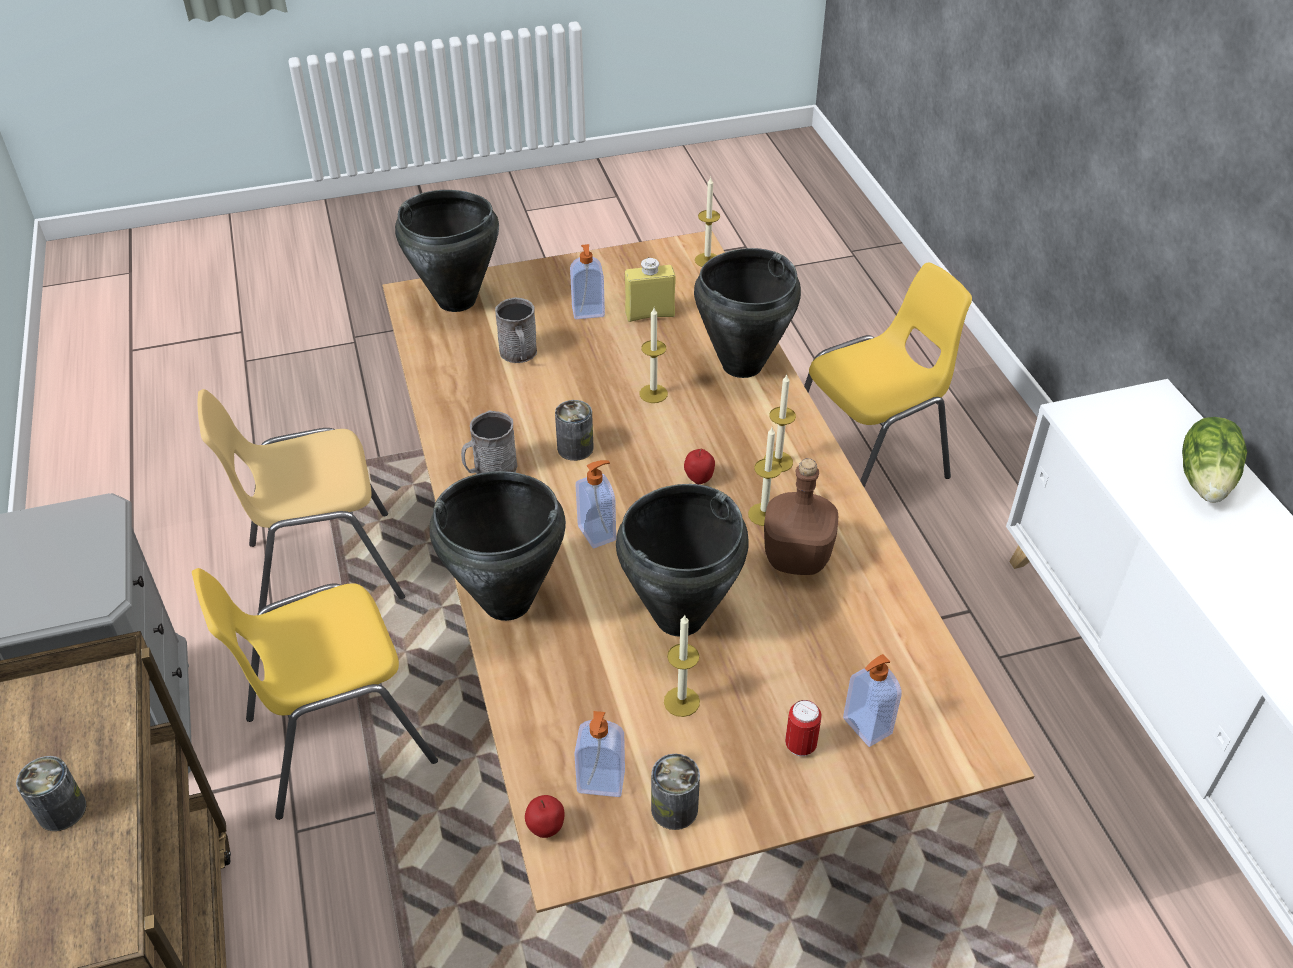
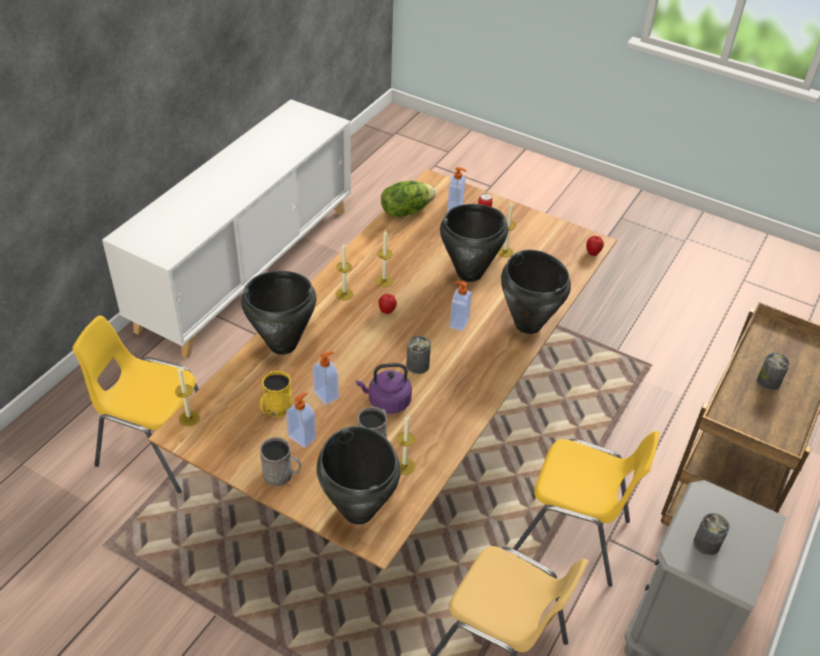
camera: 135 degrees left, 0 degrees up
(490, 470) = (469, 385): grey mug -> grey mug (282, 475)
(555, 392) = (387, 402): none -> purple kettle
(601, 783) = (561, 251): soap dispenser -> soap dispenser (327, 395)
(650, 314) = (275, 408): yellow bottle -> yellow mug
(653, 393) = (344, 363): candle -> candle (404, 466)
(674, 808) = (545, 231): can -> can (706, 543)
(795, 558) = (398, 260): brown bottle -> none
(1206, 480) = (180, 206): lettuce -> lettuce (406, 211)

